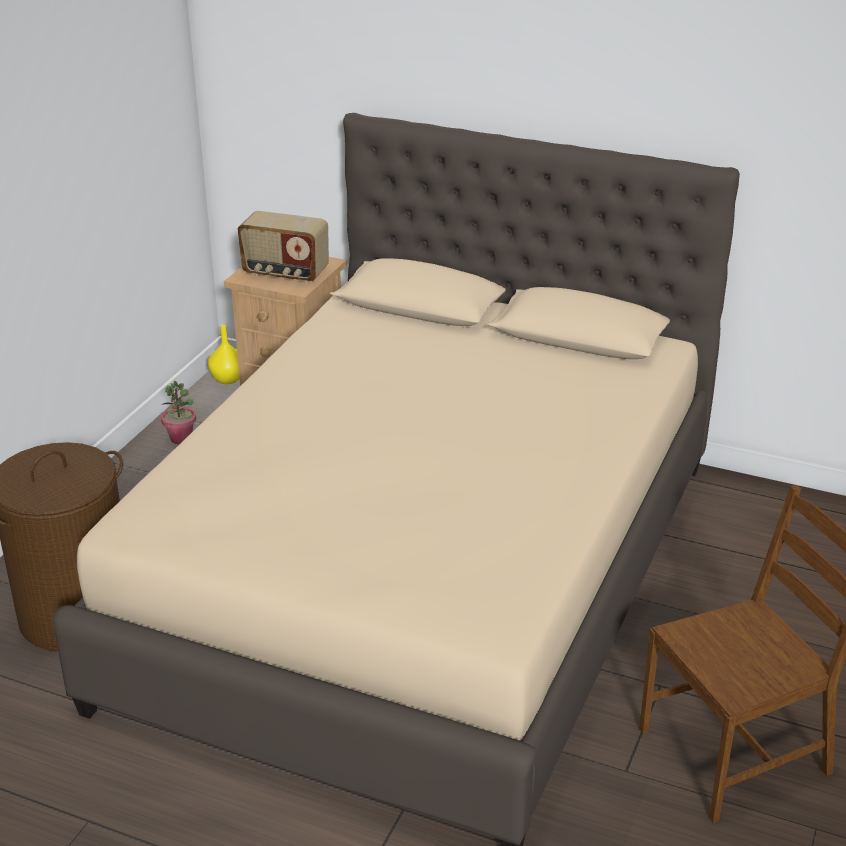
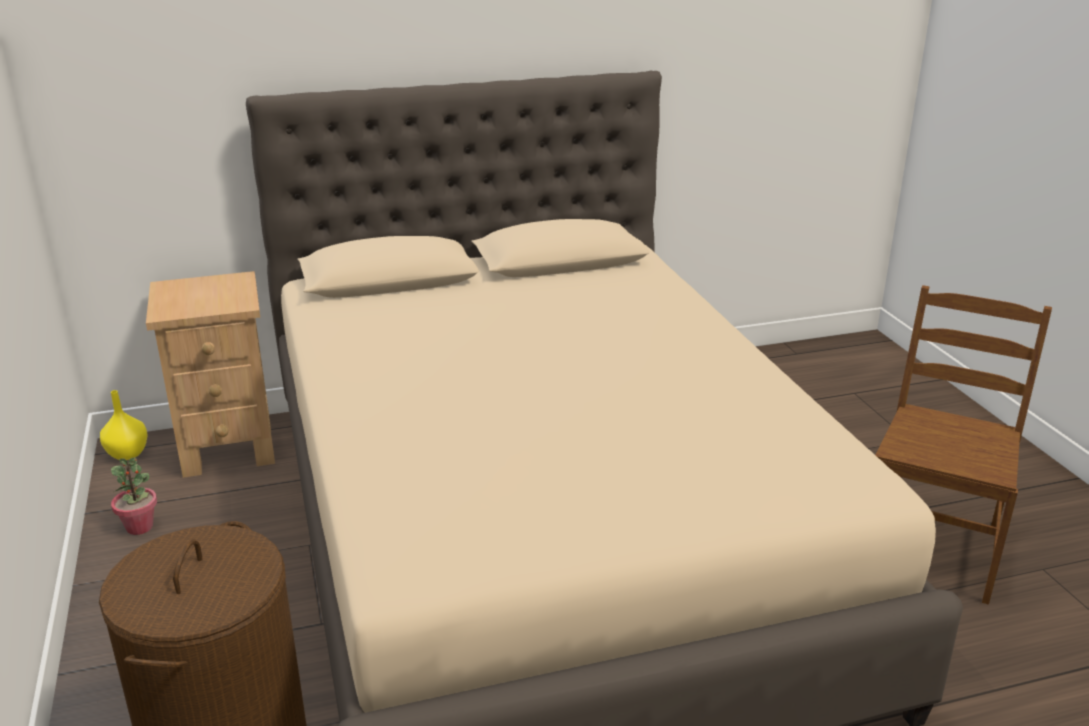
camera: 40 degrees left, 5 degrees down
(285, 273) = (206, 297): radio -> none

